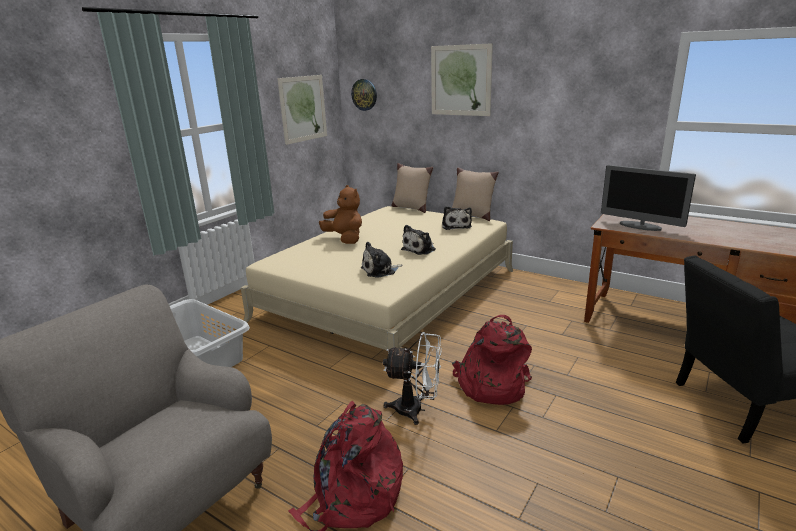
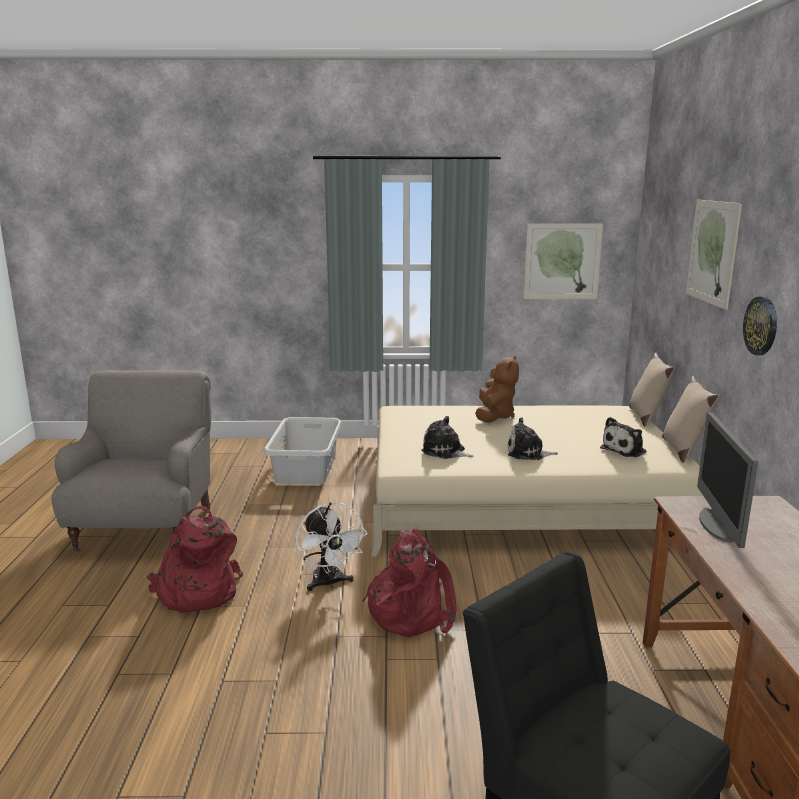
camera: 55 degrees right, 5 degrees down
(364, 94) = (649, 254): wall clock -> wall clock (761, 326)

